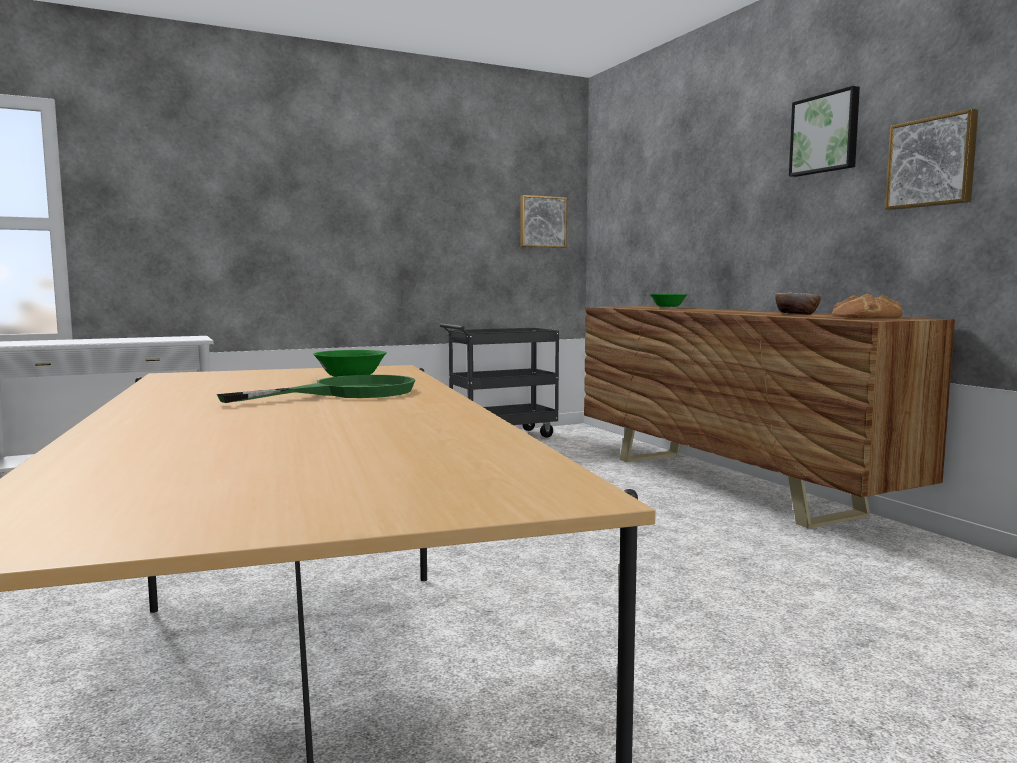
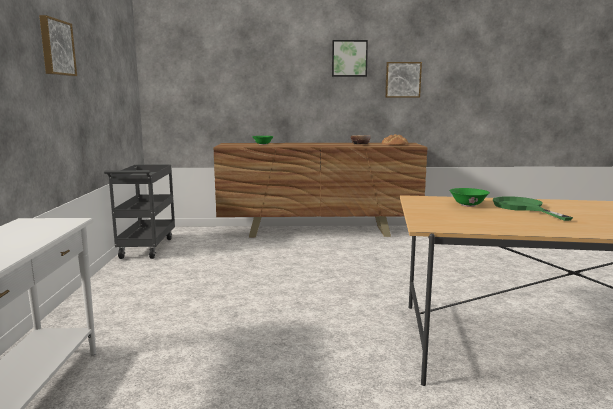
camera: 65 degrees left, 5 degrees up
(542, 222) = (127, 85): picture -> picture (56, 47)

